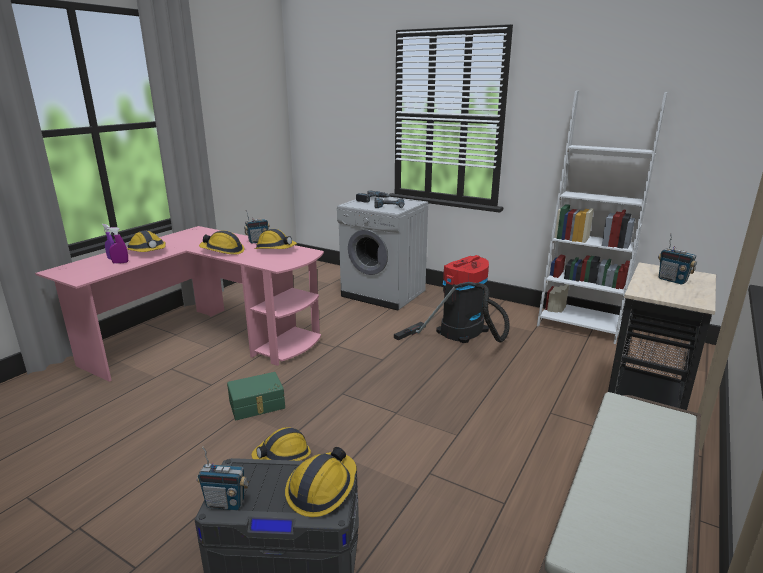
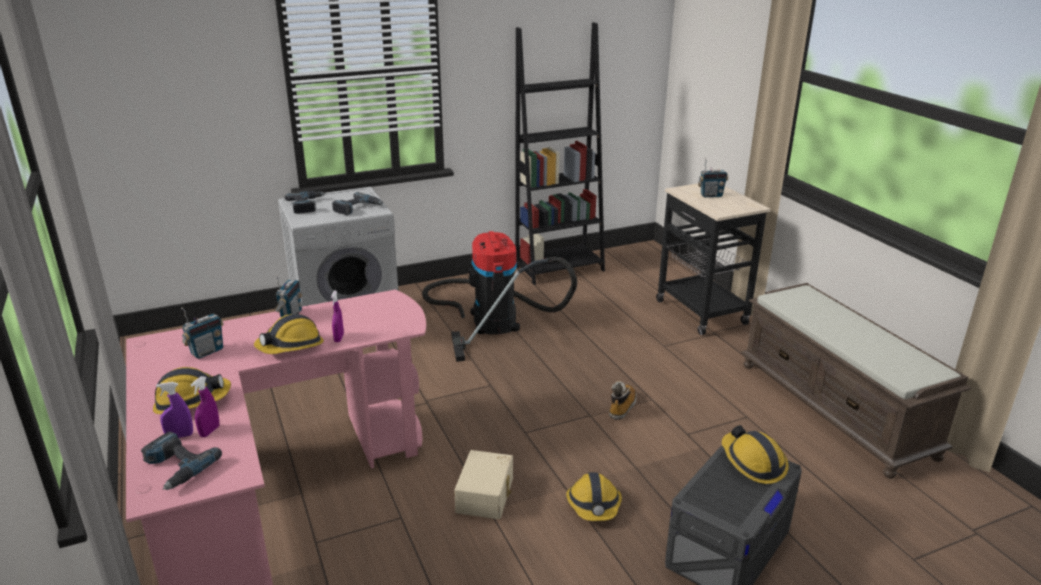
camera: 55 degrees left, 5 degrees up
(83, 266) = (175, 467): none -> power drill
(225, 503) = (738, 516): radio -> radio (207, 351)
(244, 257) = (339, 338): none -> purple spray bottle
(257, 405) = (486, 495): green storage box -> beige storage box
(275, 249) = (344, 313): hard hat -> none
(426, 423) = (622, 407): none -> boot
(579, 326) = (559, 268): white bookcase -> black bookcase

